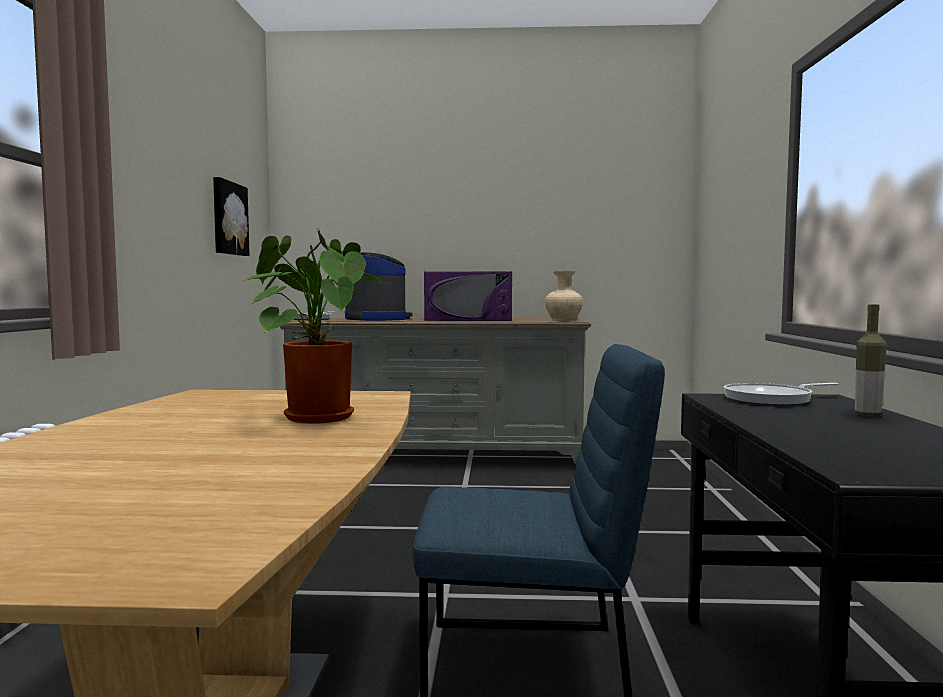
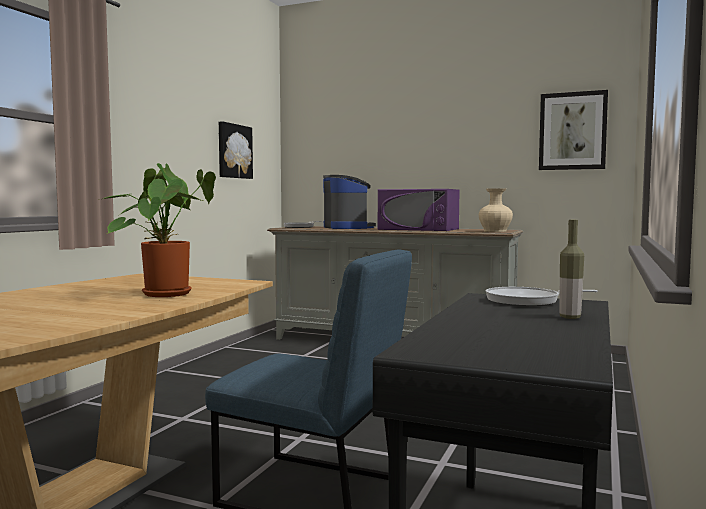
camera: 20 degrees right, 0 degrees up
(631, 209) = (572, 131): none -> picture

